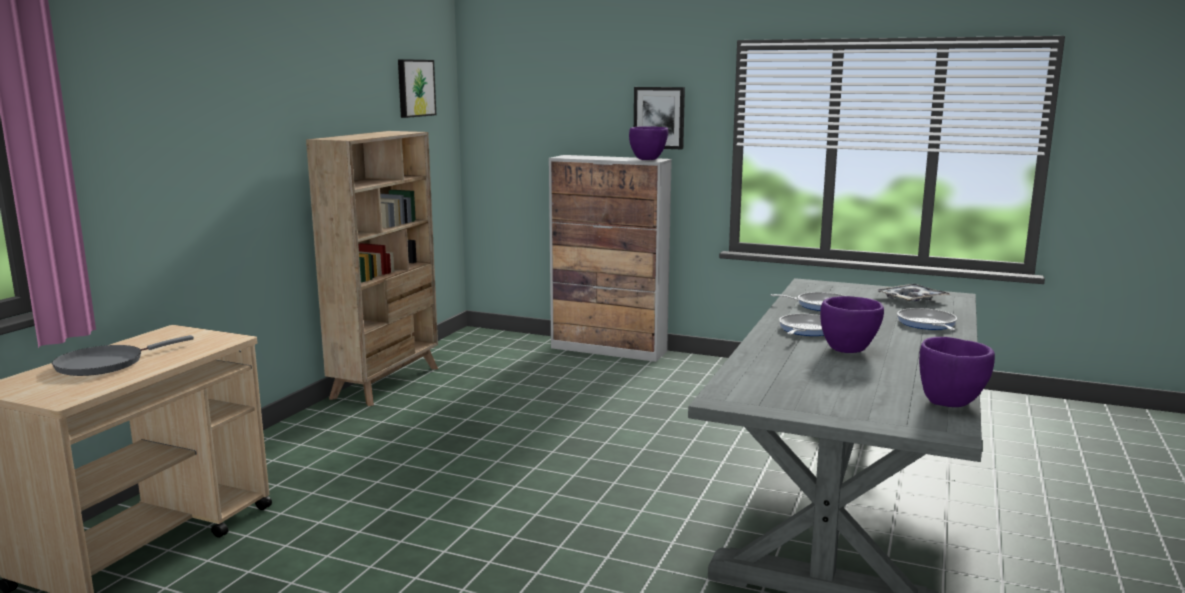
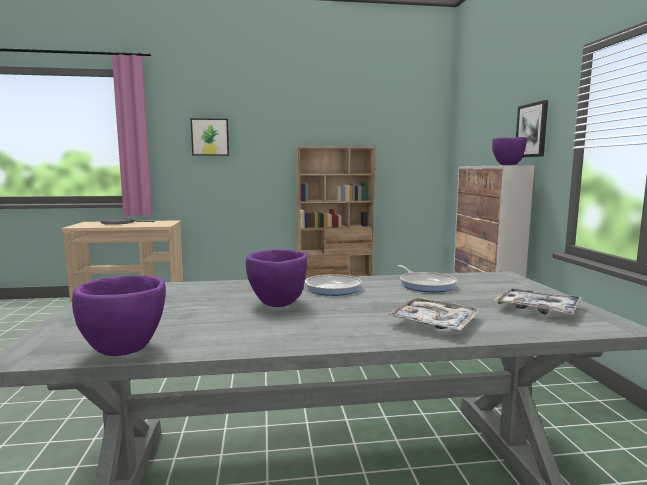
camera: 60 degrees right, 5 degrees down
(415, 88) = (401, 123): picture -> picture (210, 137)
(927, 324) = (434, 322): frying pan -> tray

